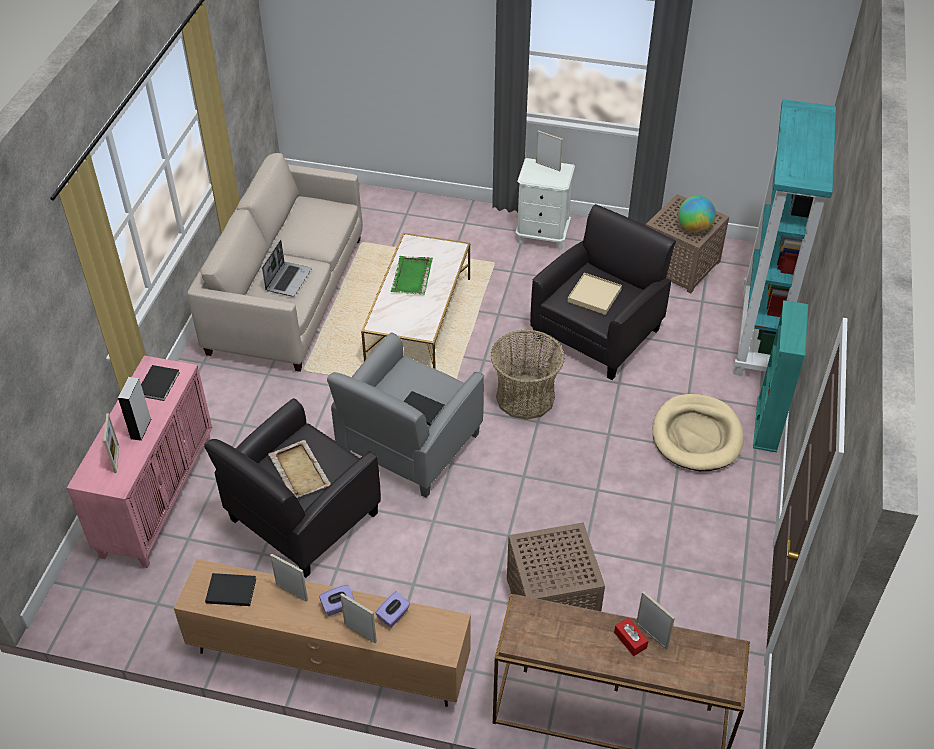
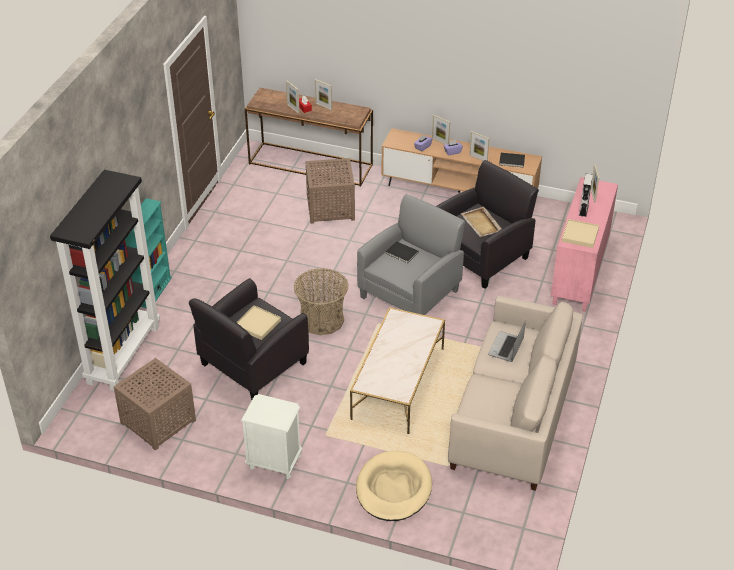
camera: 175 degrees left, 5 degrees down
(159, 383) = (580, 235): black book -> beige tray
(411, 277) = (403, 360): green tray -> none
(548, 166) = (267, 418): picture frame -> picture frame (323, 106)
(694, 228) = (150, 376): globe -> none
(697, 436) = (206, 287): beige dog bed -> beige dog bed (393, 489)
(759, 336) = (123, 354): turquoise bookcase -> black bookcase

